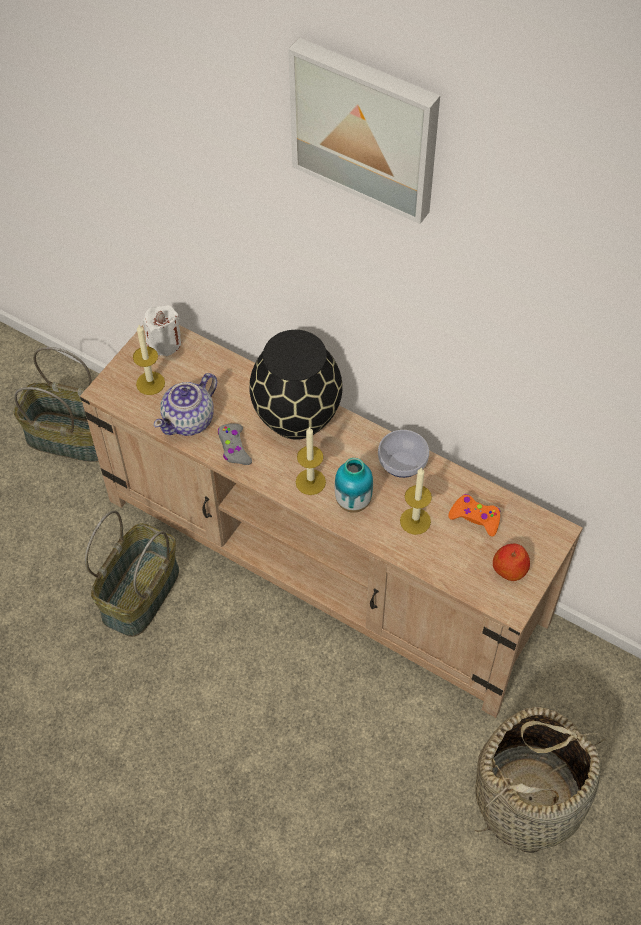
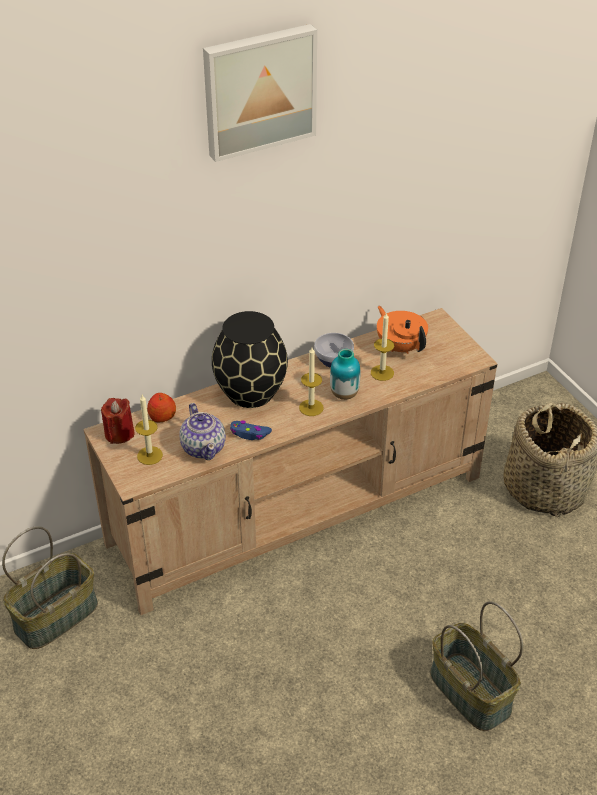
camera: 60 degrees left, 15 degrees down
(140, 592) = (240, 630): basket -> basket (468, 692)
(164, 343) = (119, 433): white candle -> red candle
(234, 448) = (249, 434): grey game controller -> blue game controller
(475, 517) = (400, 346): orange game controller -> orange teapot
(509, 569) = (449, 348): apple -> apple (162, 416)

